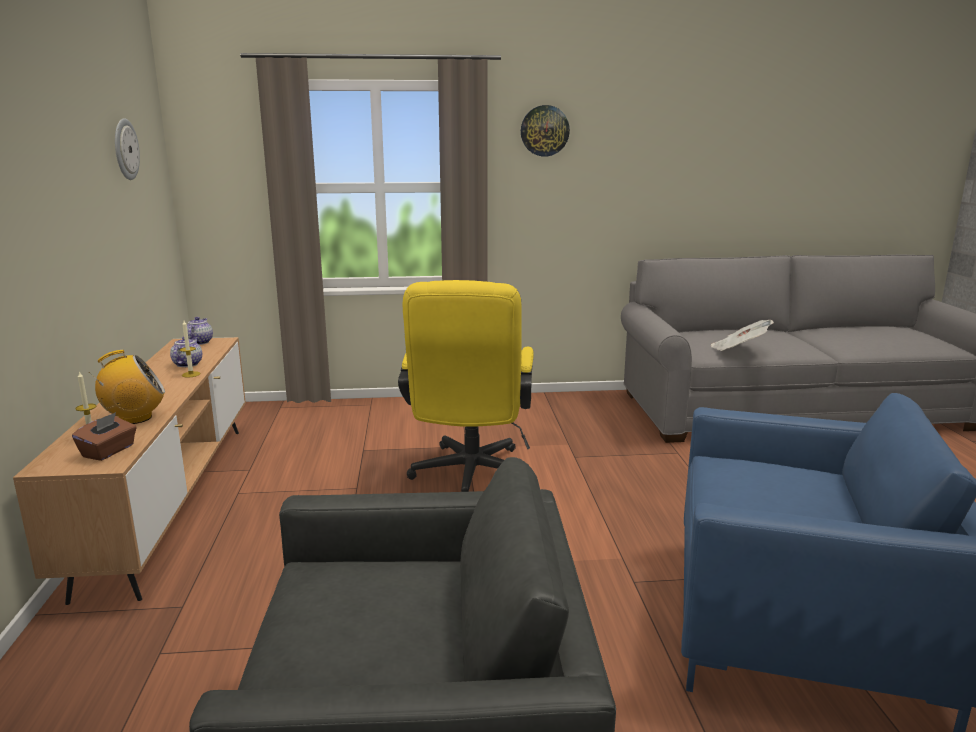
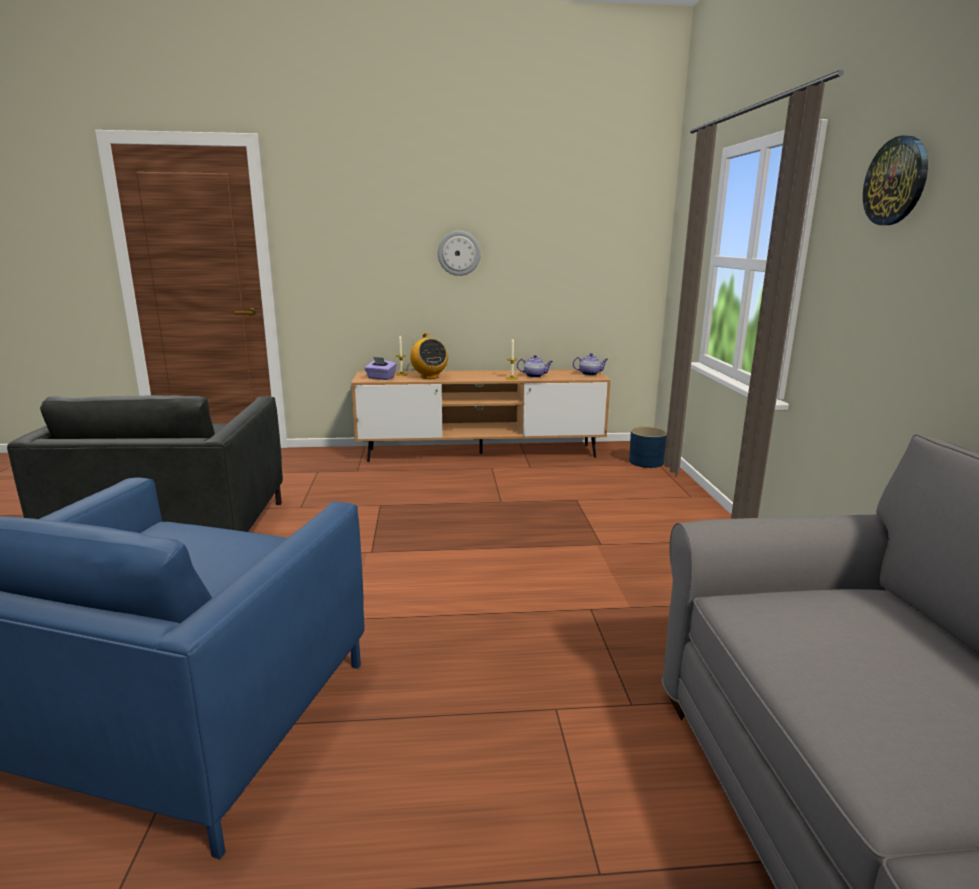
camera: 90 degrees right, 0 degrees up
(109, 451) = (380, 378): brown tissue box -> purple tissue box
(125, 149) = (578, 218): wall clock -> wall clock (459, 253)
(271, 411) = (646, 462): none -> blue planter
(469, 478) = (524, 546): yellow office chair -> none
(739, 350) = (782, 641): newspaper -> none

